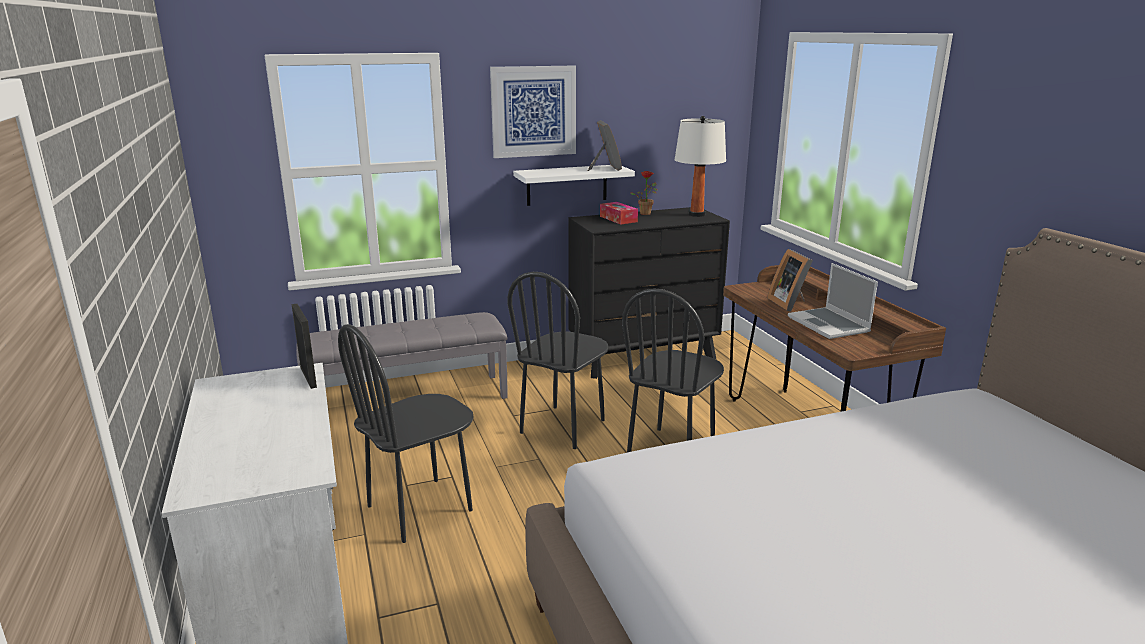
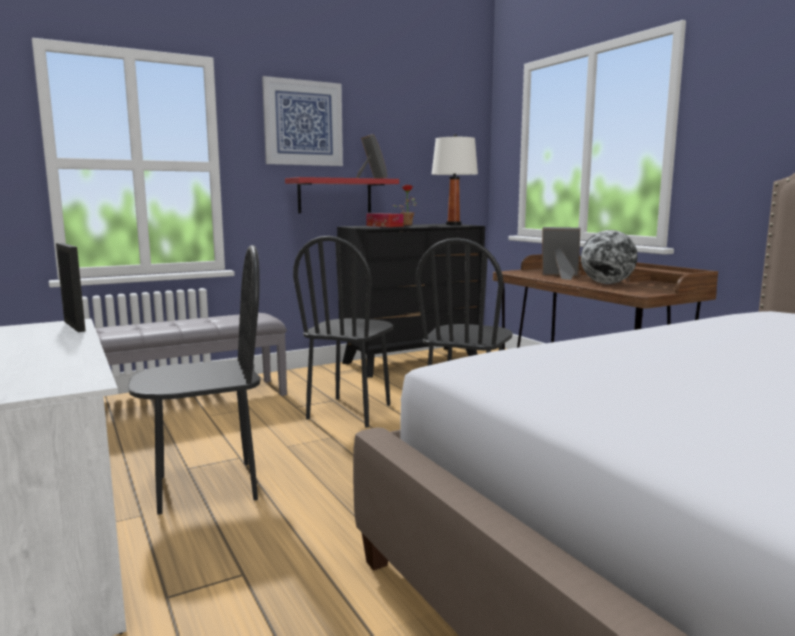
camera: 10 degrees left, 10 degrees down
(420, 509) = (207, 487): black chair -> black chair turned 150 degrees counterclockwise
(567, 185) = (335, 196): white shelf -> red shelf
(790, 303) = (560, 276): picture frame -> picture frame turned 135 degrees clockwise
(829, 325) = (607, 283): laptop -> globe

